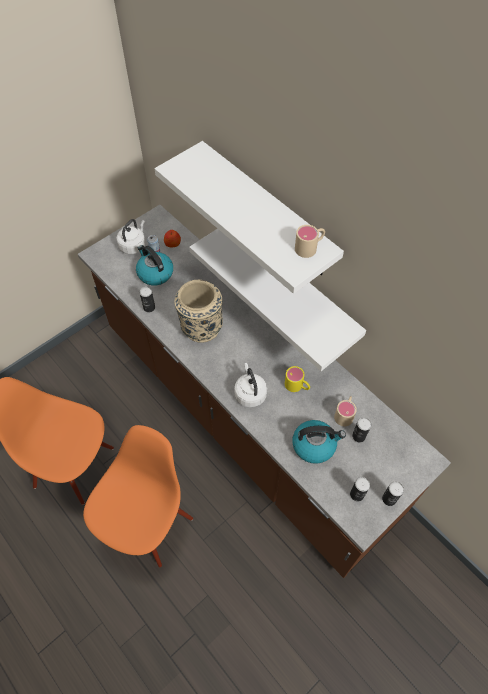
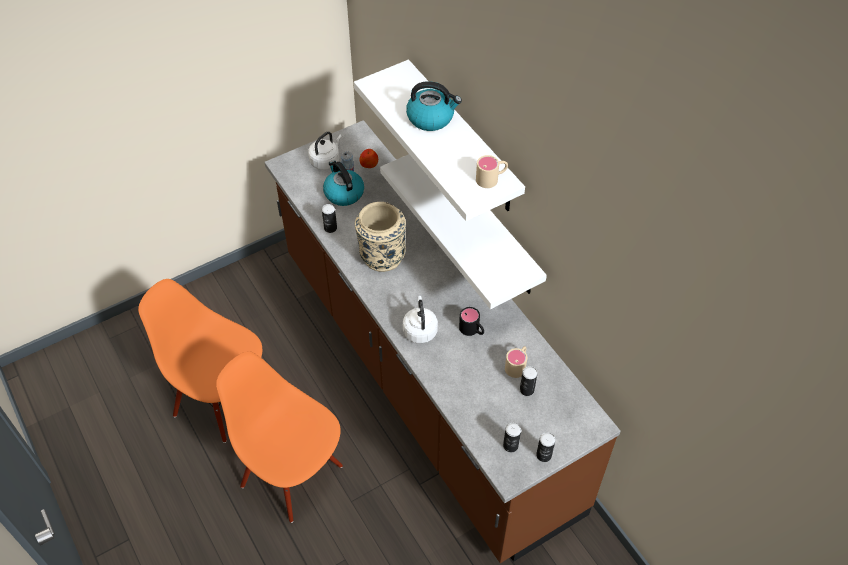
camera: 10 degrees right, 5 degrees down
(148, 524) = (292, 474): orange chair -> orange chair turned 90 degrees counterclockwise
(297, 386) = (472, 330): yellow mug -> black mug
(314, 445) = (477, 391): kettle -> kettle (431, 117)

